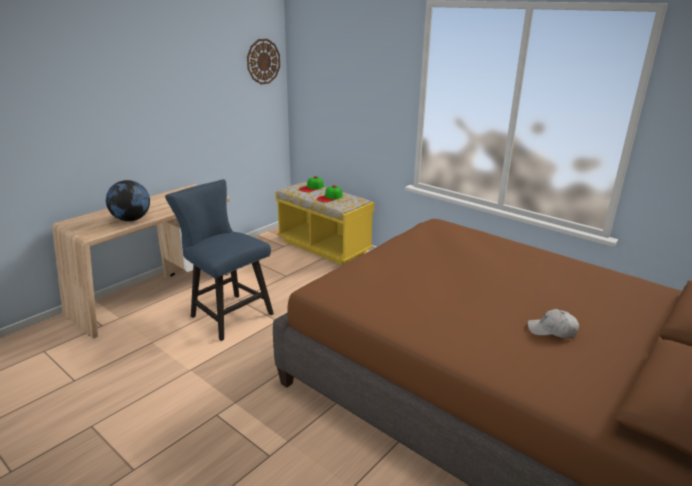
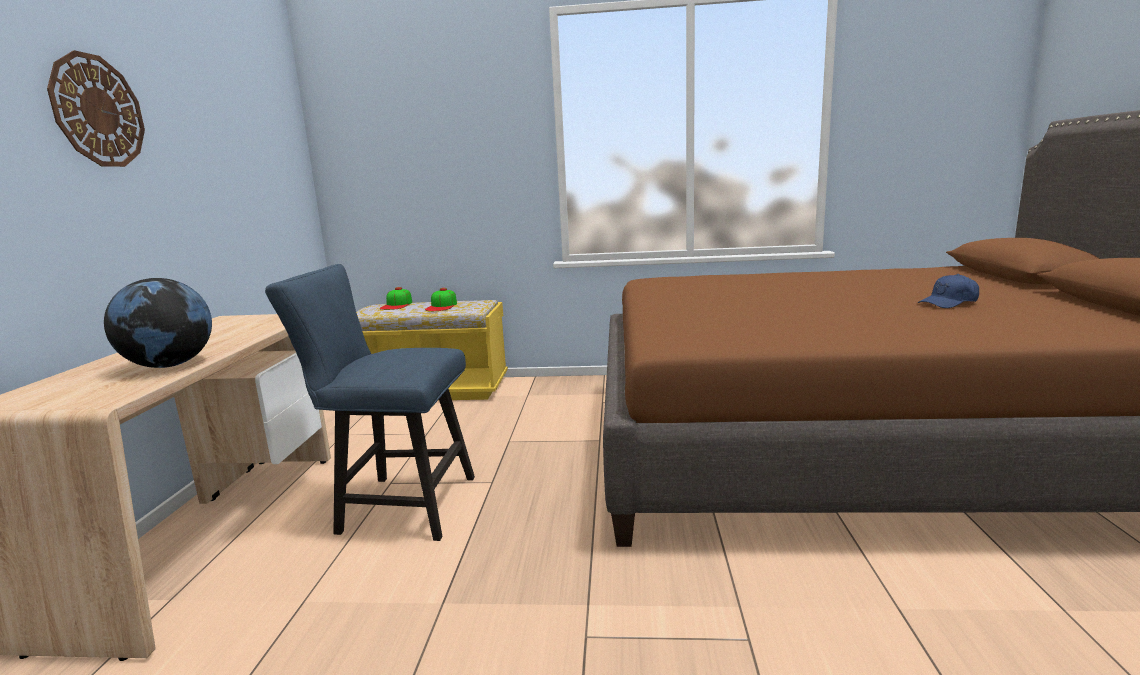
camera: 35 degrees left, 10 degrees down
(263, 61) = (280, 117): wall clock -> wall clock (98, 111)
(552, 330) = (949, 303): white cap -> blue cap

